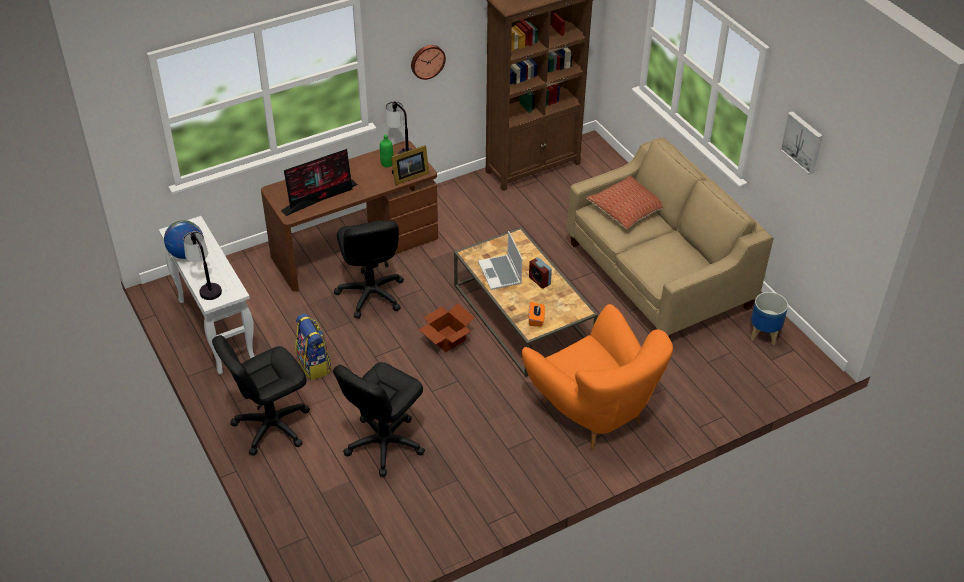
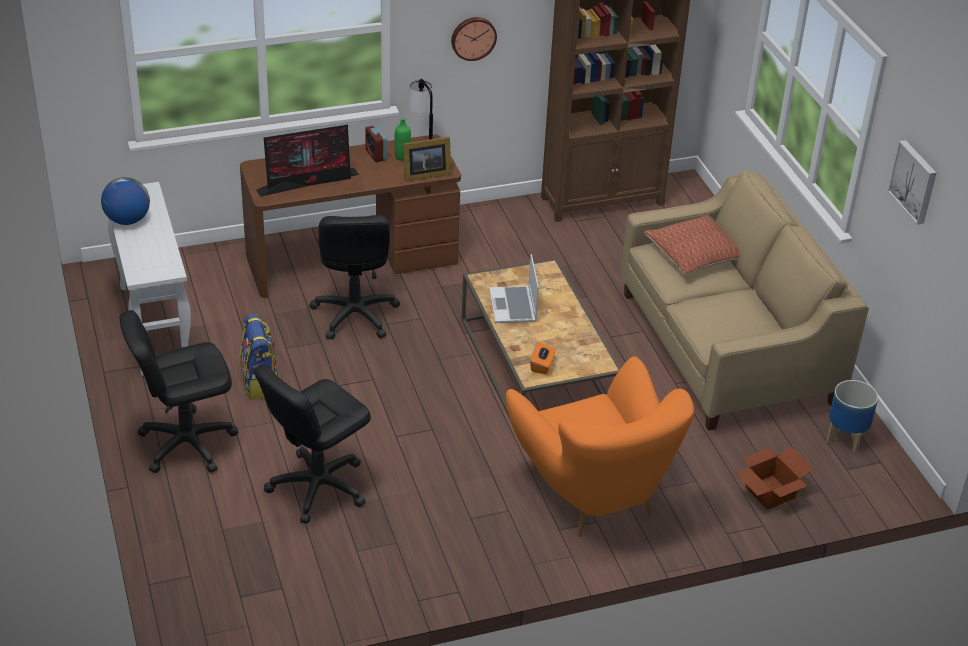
camera: 10 degrees right, 5 degrees down
(206, 286) = (138, 259): table lamp -> none
(446, 339) = (432, 379): cardboard box -> cardboard box (768, 492)
(539, 281) = (560, 322): alarm clock -> alarm clock (376, 155)

